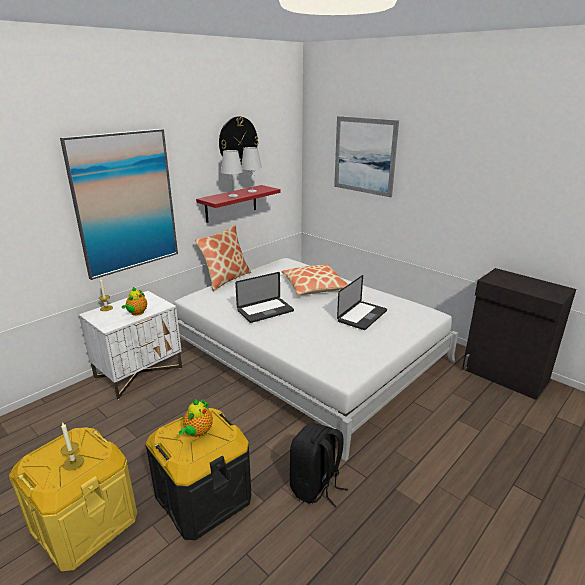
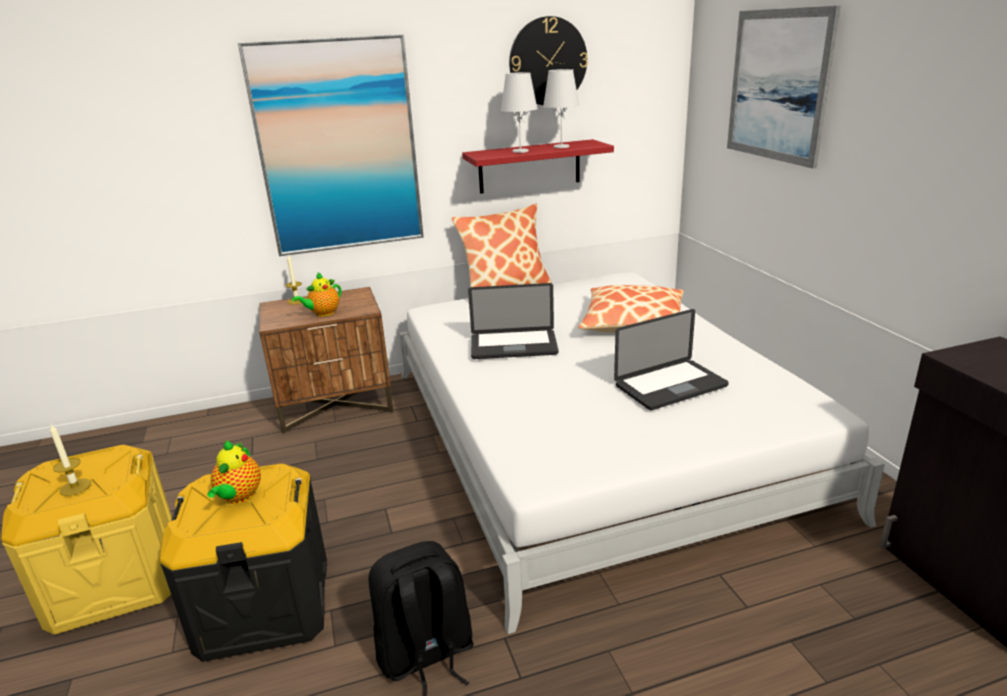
camera: 30 degrees right, 0 degrees up
(139, 373) = (336, 405): white nightstand -> brown nightstand
(197, 433) = (239, 497): teapot -> teapot turned 45 degrees counterclockwise

